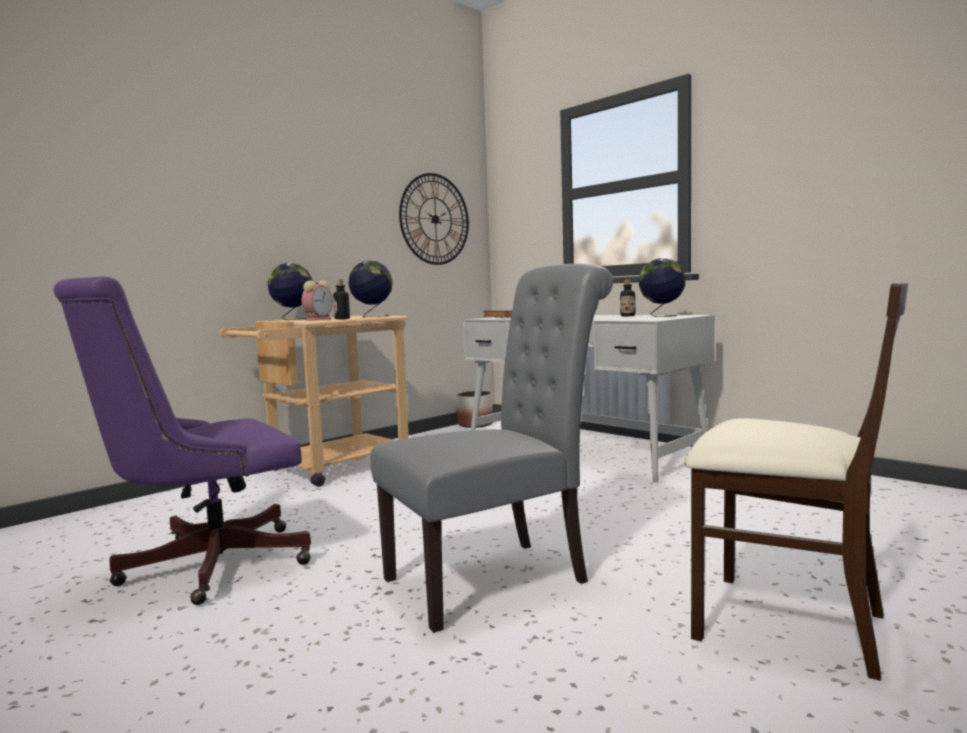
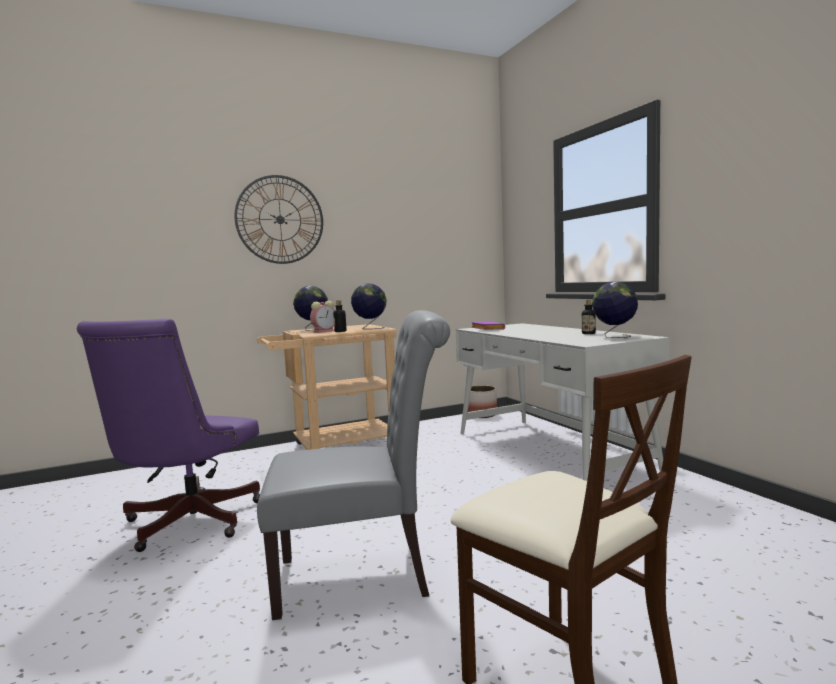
camera: 20 degrees right, 0 degrees up
(203, 566) = (185, 524): purple office chair -> purple office chair turned 60 degrees counterclockwise
(435, 219) = (448, 241): wall clock -> wall clock (280, 219)

